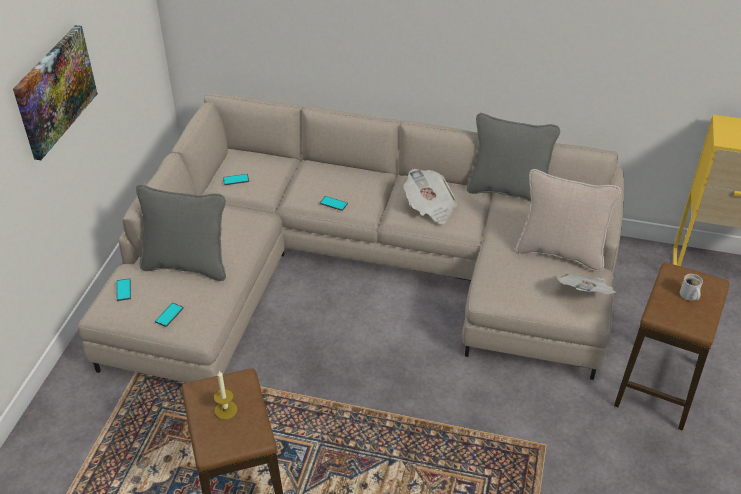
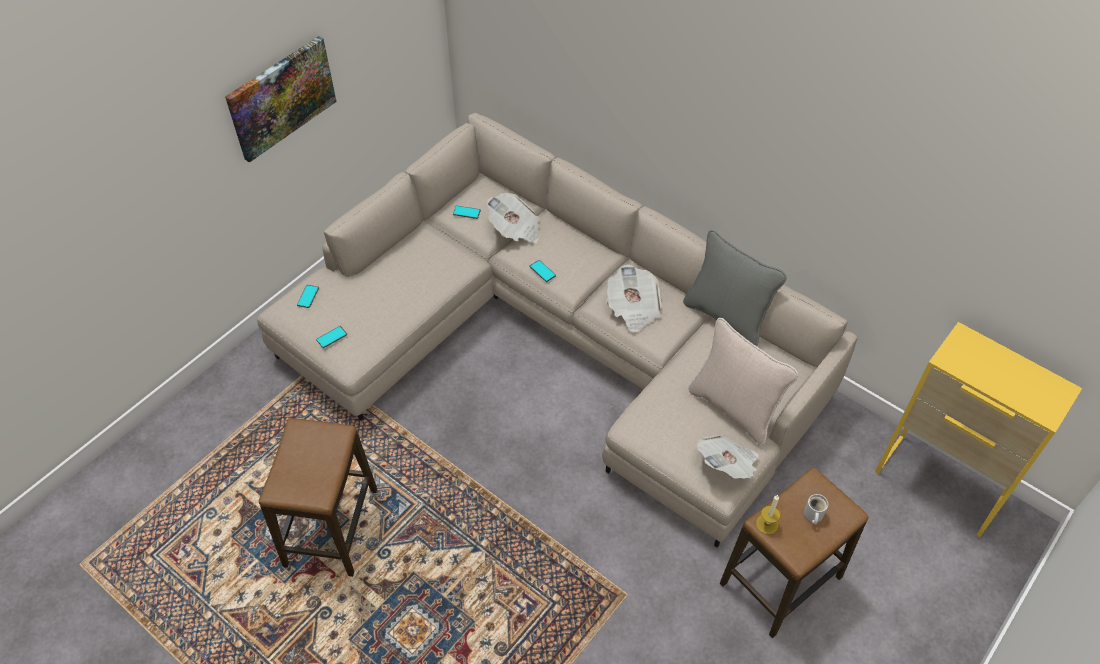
camera: 25 degrees right, 10 degrees up
(187, 265) = (374, 291): grey pillow -> none
(225, 410) = (309, 458): candle -> candle (767, 524)
(288, 180) = (515, 229): none -> newspaper

